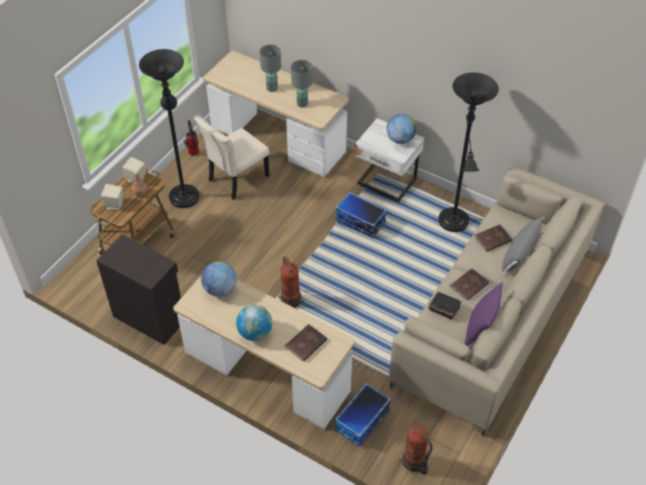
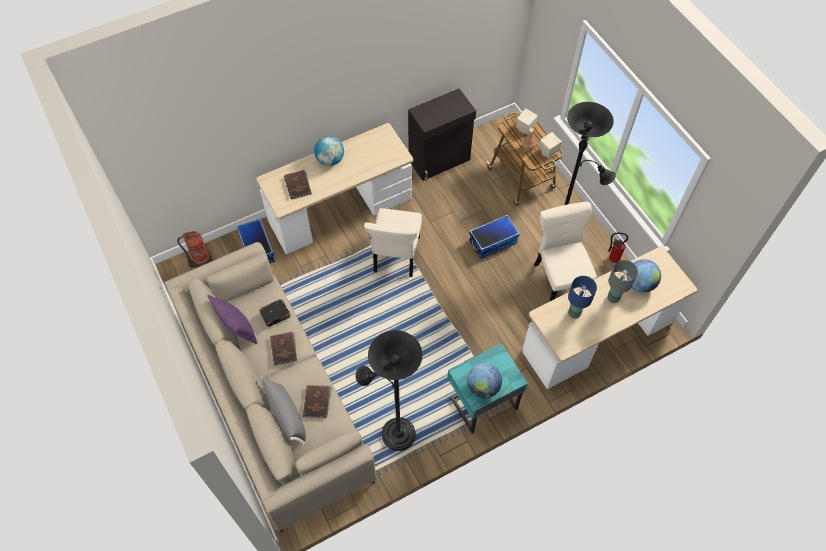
camera: 120 degrees right, 10 degrees up
(220, 289) = (385, 156): globe -> globe (640, 284)
(290, 299) = (396, 256): fire extinguisher -> beige chair
(302, 103) = (575, 313): grey table lamp -> blue table lamp
(360, 221) = (447, 352): storage box -> storage box (493, 241)
(386, 183) = (482, 402): white nightstand -> turquoise nightstand

